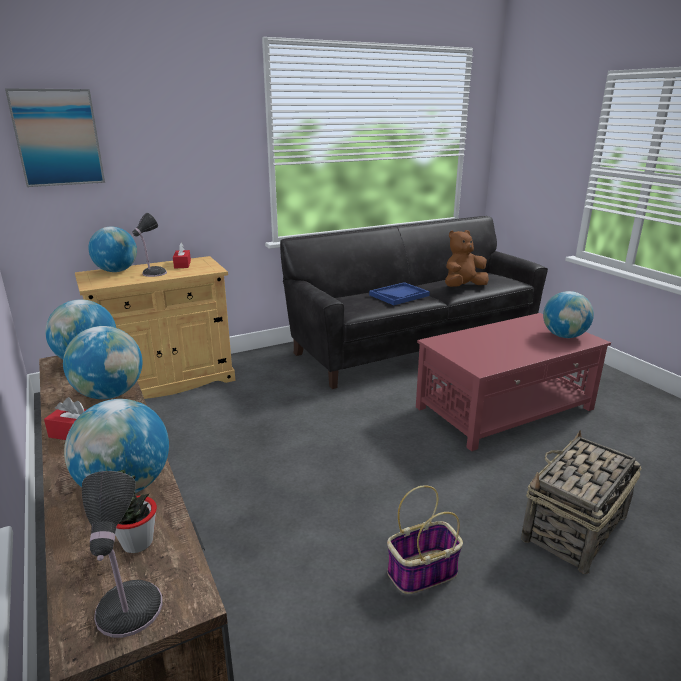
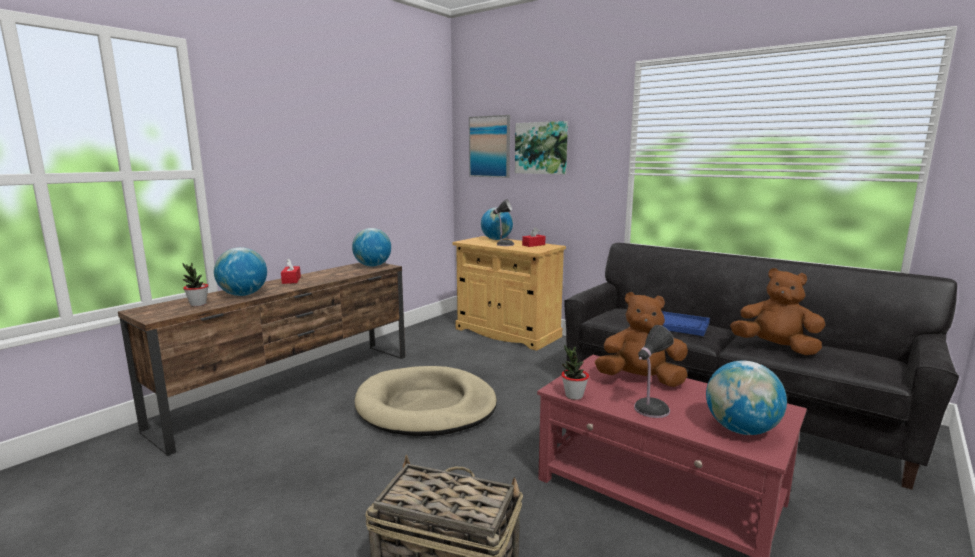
camera: 65 degrees right, 10 degrees down
(110, 394) = (335, 276): globe -> none
(127, 613) = (151, 312): table lamp -> table lamp (649, 410)
(152, 138) = (541, 148): none -> picture
(300, 480) = (426, 406): none -> beige dog bed
(422, 573) = (342, 480): basket -> none
(479, 339) = (640, 380): none -> brown plush toy
(496, 367) = (574, 396): none -> potted plant

